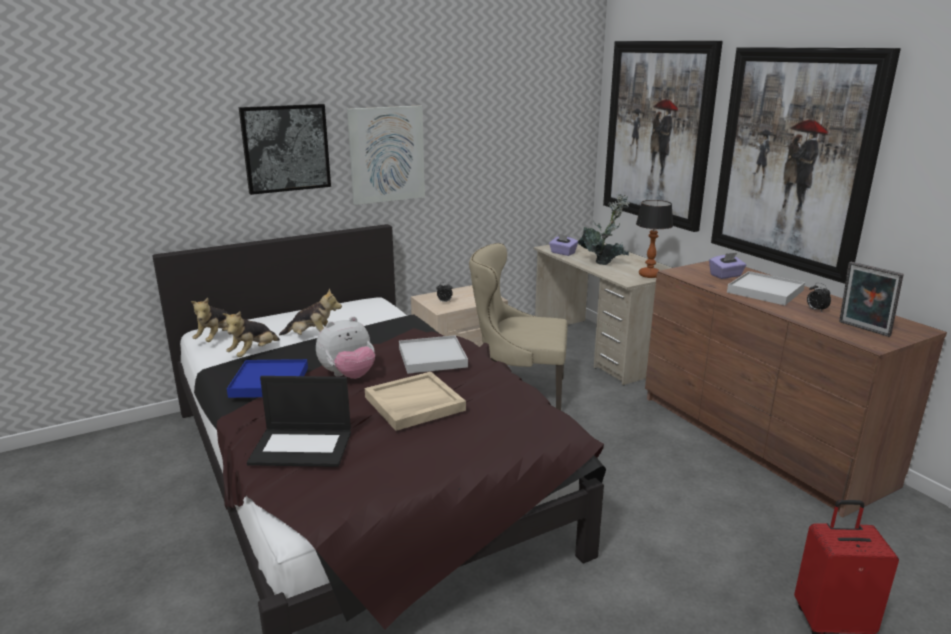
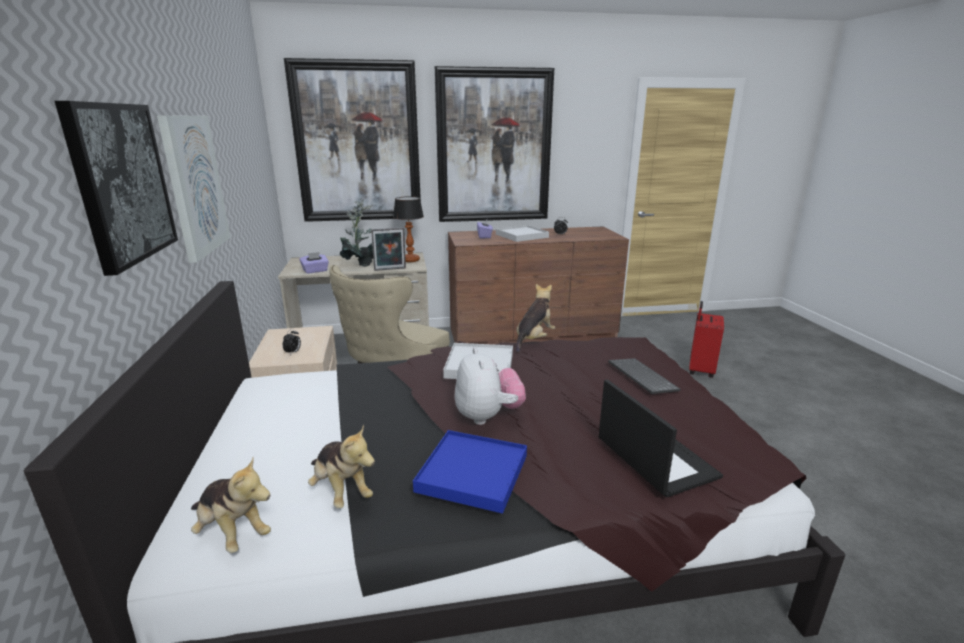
camera: 70 degrees left, 0 degrees up
(303, 447) = (654, 457): laptop -> laptop turned 45 degrees counterclockwise
(312, 338) = (336, 435): plush toy -> plush toy (534, 339)
(414, 404) = (576, 387): beige tray -> none
(460, 436) = (640, 377): none -> keyboard
(862, 329) = (594, 234): picture frame -> picture frame (390, 269)

